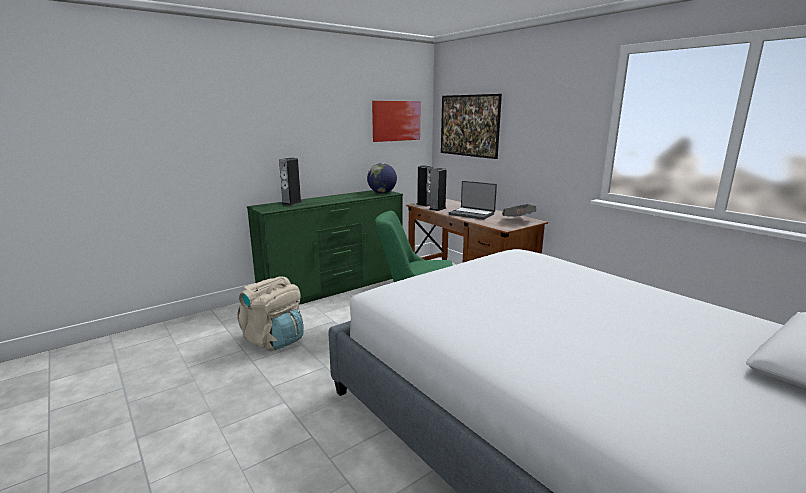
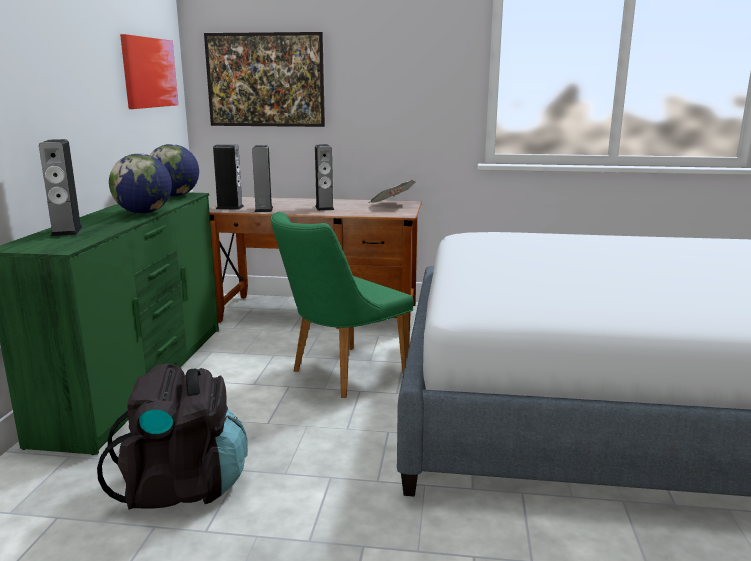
camera: 45 degrees left, 0 degrees up
(274, 340) = (183, 486): beige backpack -> black backpack
(342, 199) = (144, 213): none -> globe
(472, 214) = (324, 208): laptop -> speaker

